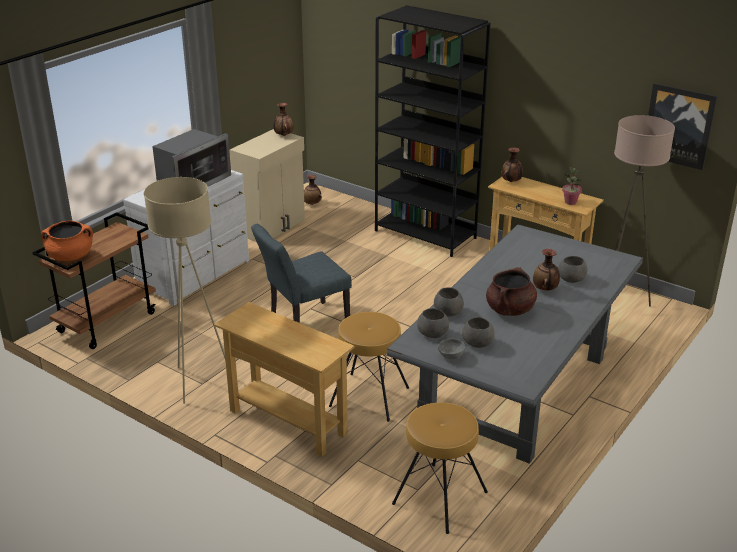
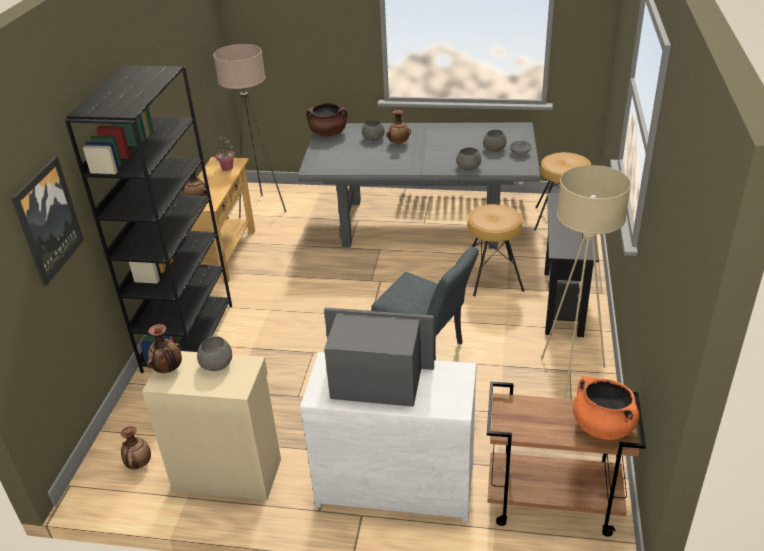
camera: 115 degrees left, 5 degrees up
(287, 422) = (563, 302): beige console table -> black console table
(433, 333) = (502, 165): grey bowl -> grey bowl (217, 363)
(510, 310) = (440, 148): brown cooking pot -> brown cooking pot (328, 133)
(679, 126) = (211, 53): picture -> picture (47, 220)

